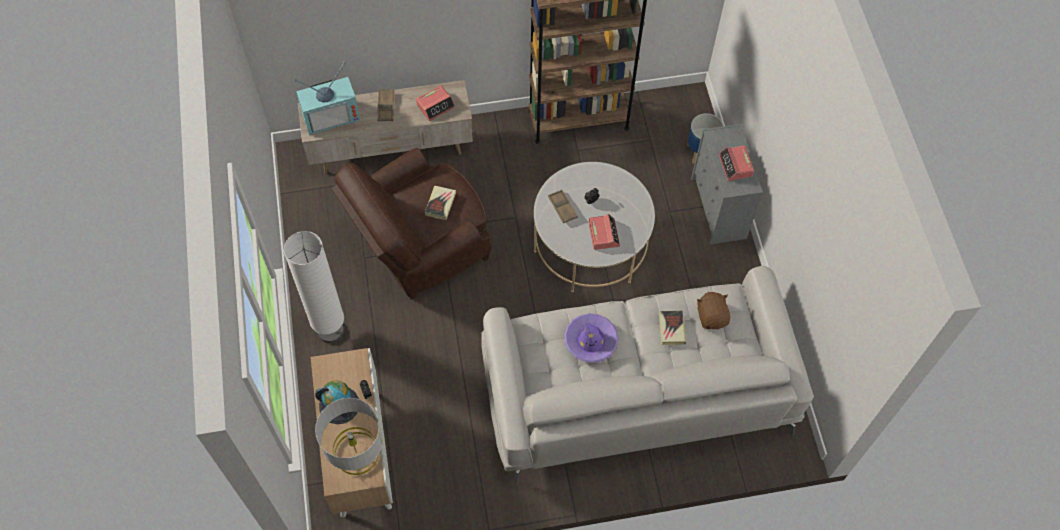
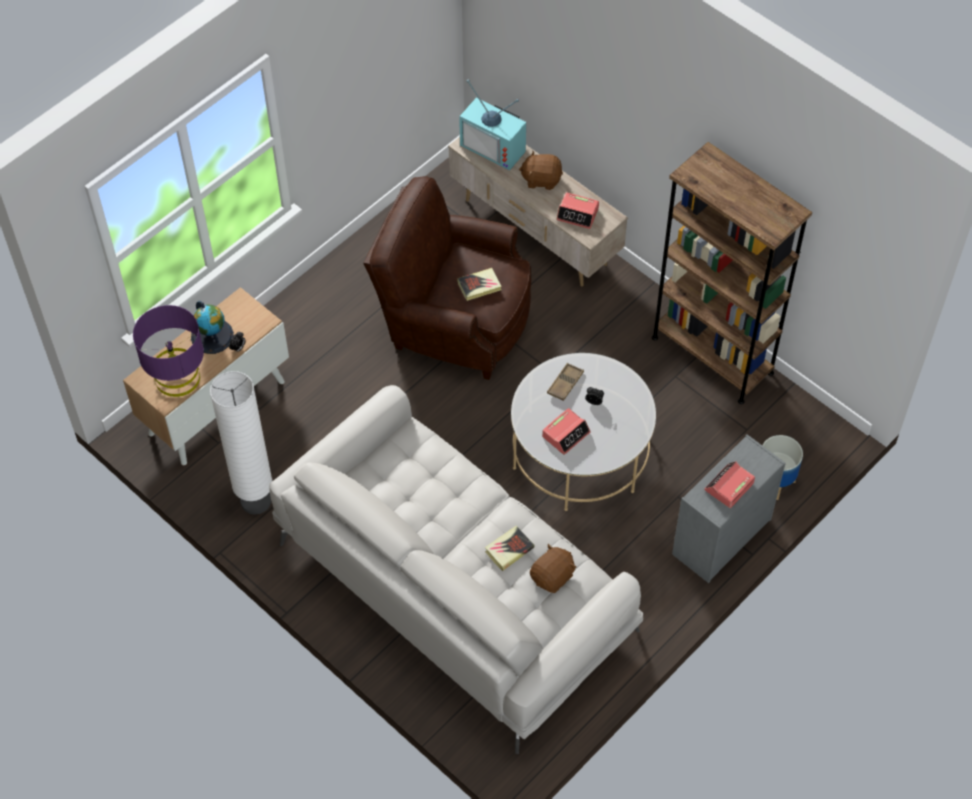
camera: 55 degrees right, 5 degrees down
(330, 331) = (313, 310): white floor lamp -> white floor lamp (255, 501)
(356, 454) = (177, 377): grey table lamp -> purple table lamp
(386, 107) = (541, 179): brown tray -> brown plush toy
(591, 341) = (440, 491): purple hat -> none

